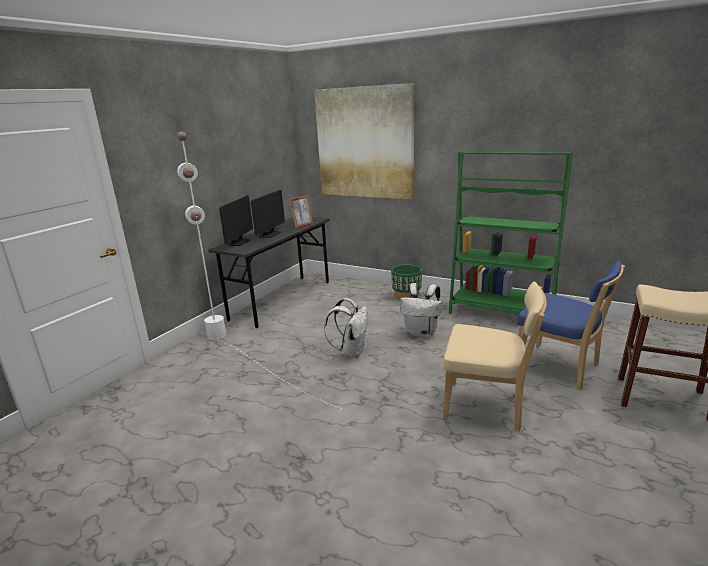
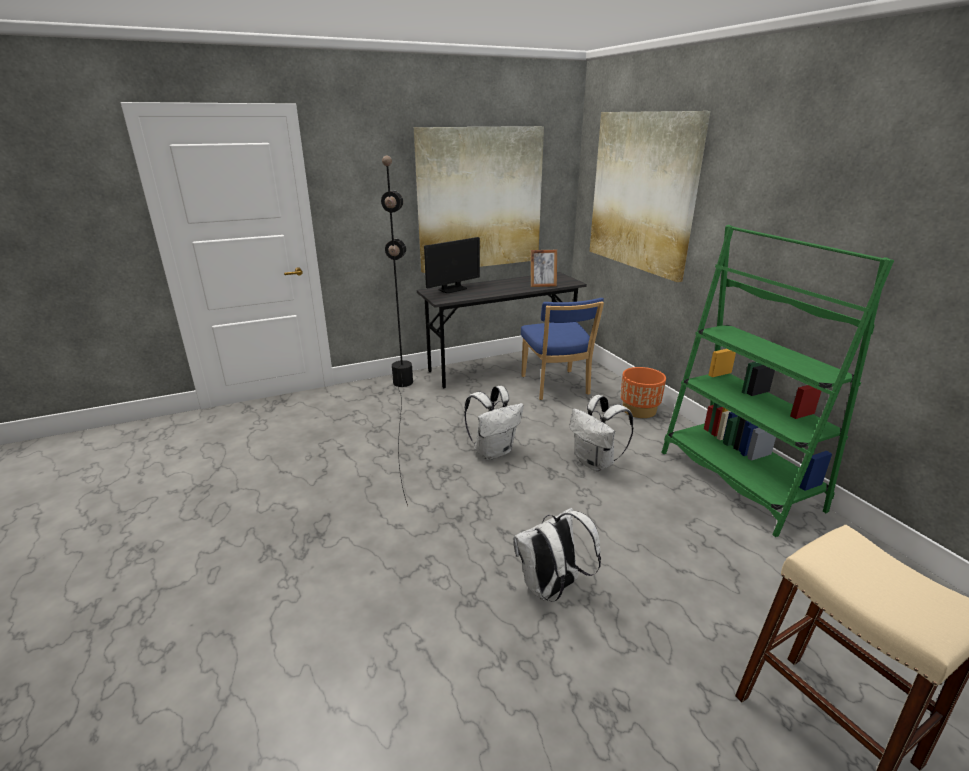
camera: 35 degrees right, 5 degrees up
(239, 164) = (480, 199): none -> picture
(243, 353) = (402, 409): white floor lamp -> black floor lamp
(269, 234) = (493, 288): monitor -> none
(406, 296) = (639, 410): green planter -> orange planter
(488, 407) = (551, 588): beige chair -> white backpack
(561, 368) = (718, 594): blue chair -> blue chair (556, 387)

